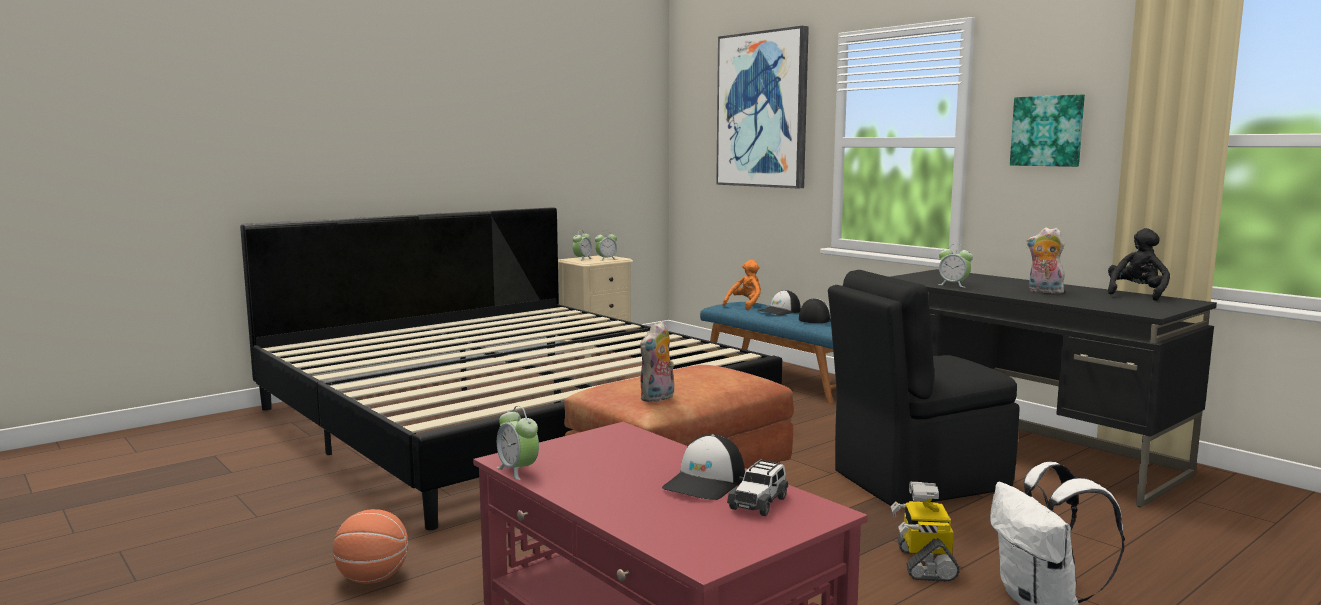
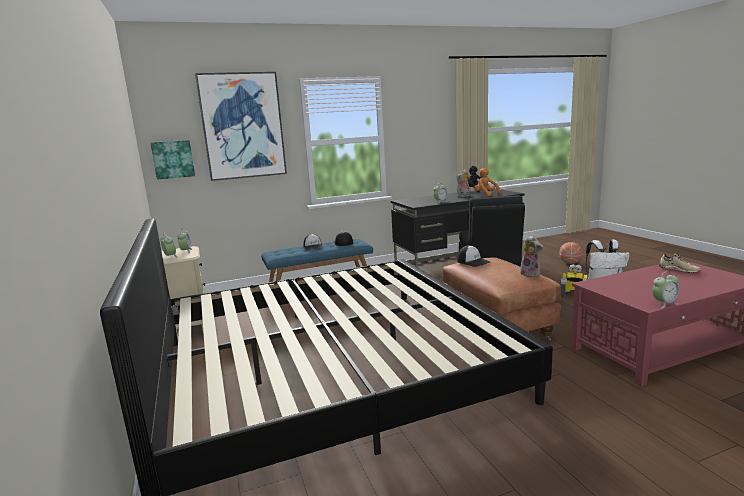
camera: 70 degrees left, 5 degrees up
(372, 578) = (620, 423): basketball -> basketball (570, 263)
(705, 483) = (661, 275): cap -> cap (473, 262)
(745, 306) = (285, 251): orange plush toy -> orange plush toy (486, 195)
(759, 502) = (679, 270): toy car -> beige shoe
(1047, 131) = (419, 130): picture -> picture (173, 159)

